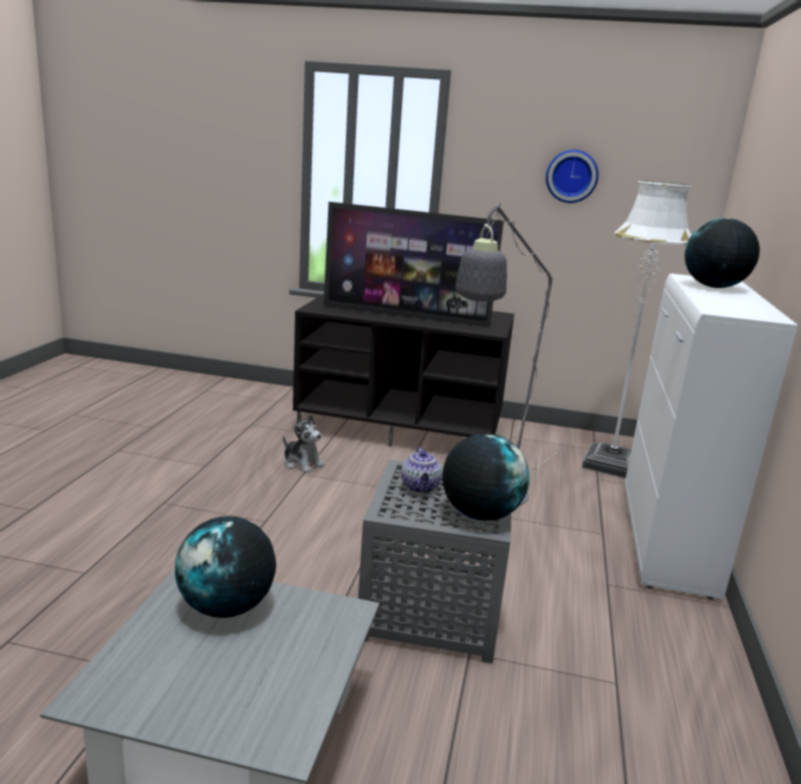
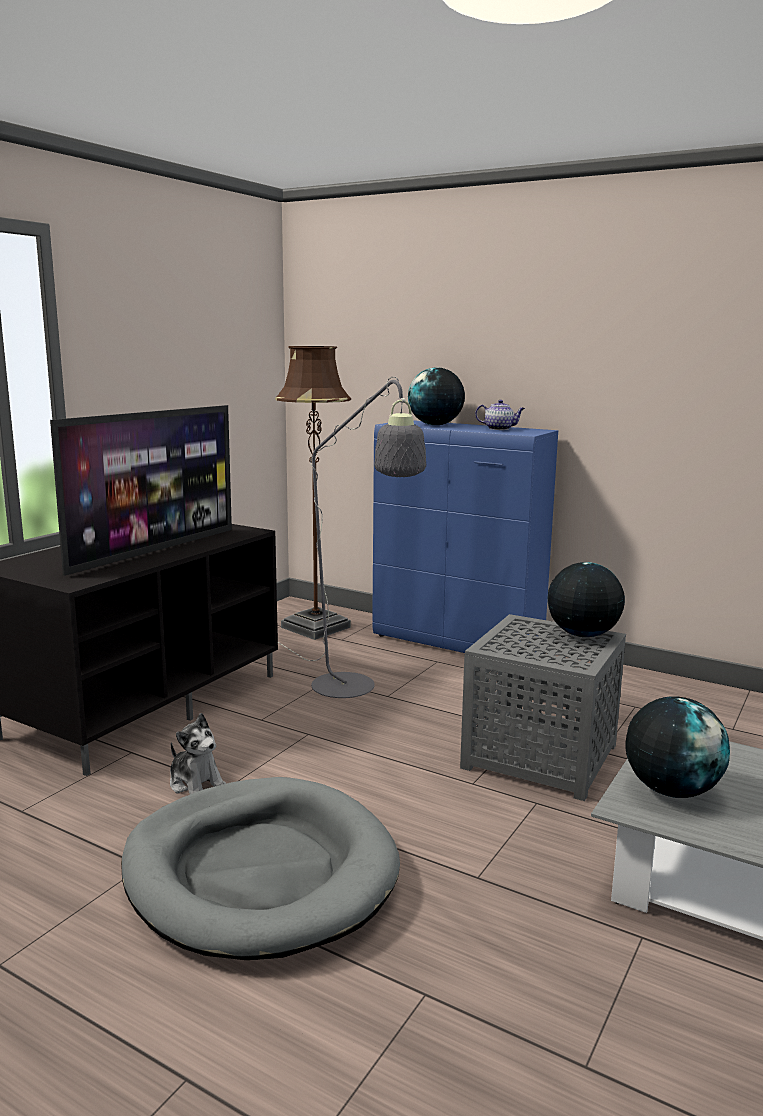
camera: 70 degrees left, 5 degrees down
(205, 500) = (259, 872): none -> grey dog bed
(302, 463) = (196, 783): plush toy -> plush toy turned 75 degrees clockwise
(421, 487) = (530, 647): teapot -> teapot (499, 429)
(571, 176) = (183, 350): wall clock -> none
(610, 464) = (316, 627): white floor lamp -> brown floor lamp
(666, 542) = (458, 643): white cabinet -> blue cabinet

